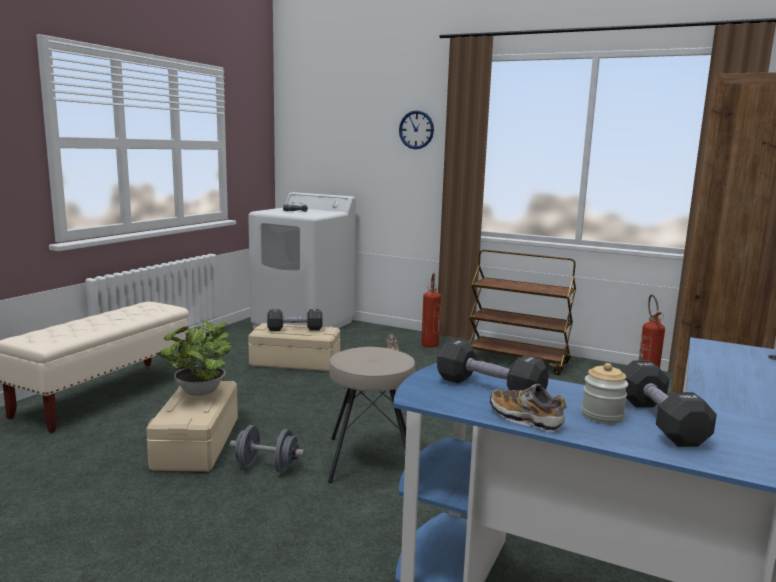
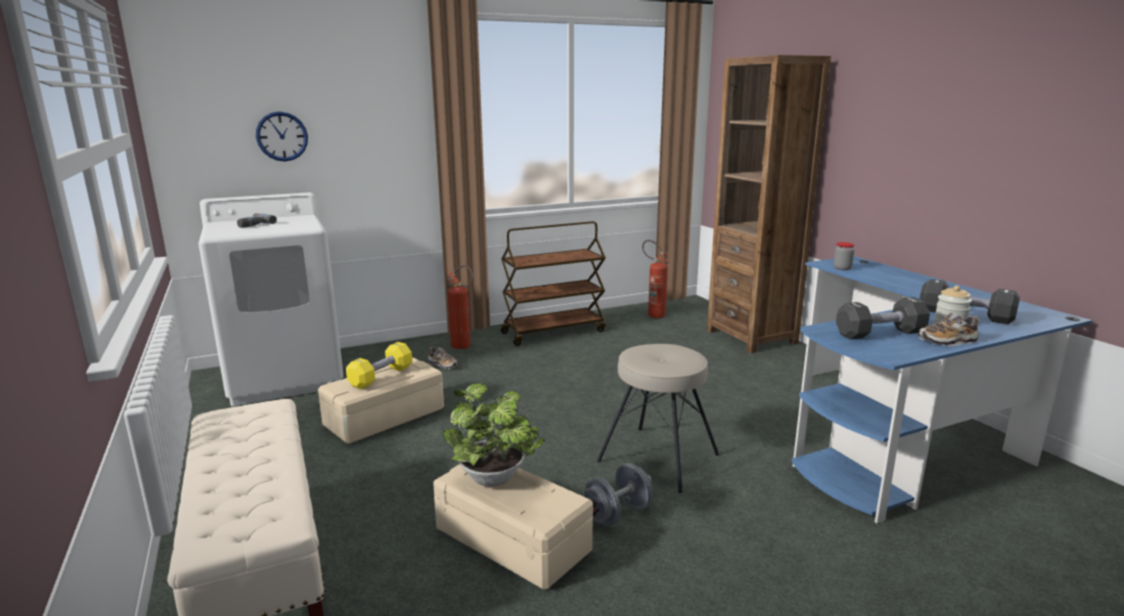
camera: 50 degrees left, 5 degrees up
(295, 329) = (381, 376): black dumbbell -> yellow dumbbell
(416, 130) = (385, 100): wall clock -> wall clock (282, 136)
(709, 352) = (842, 268): none -> jar

